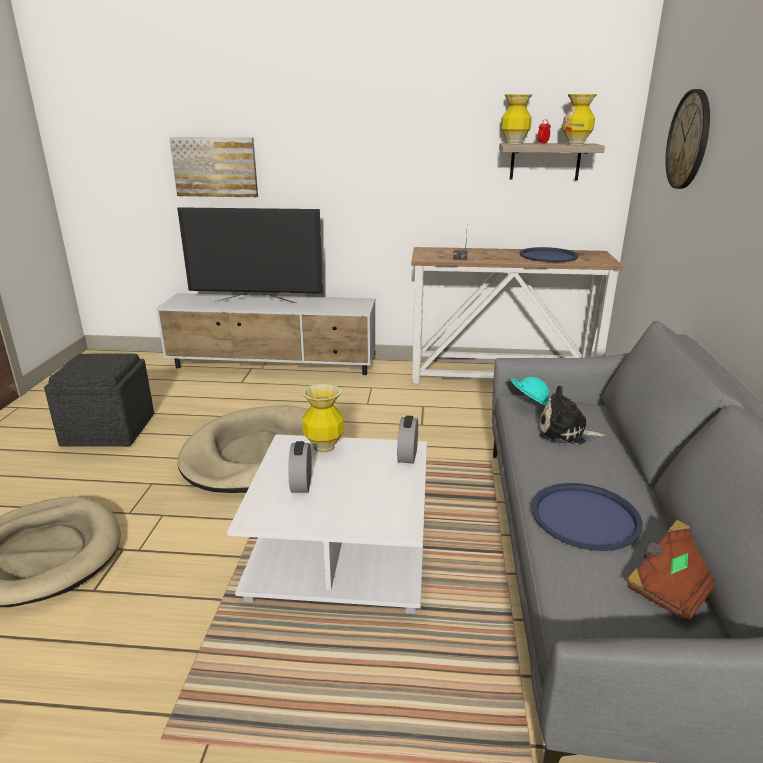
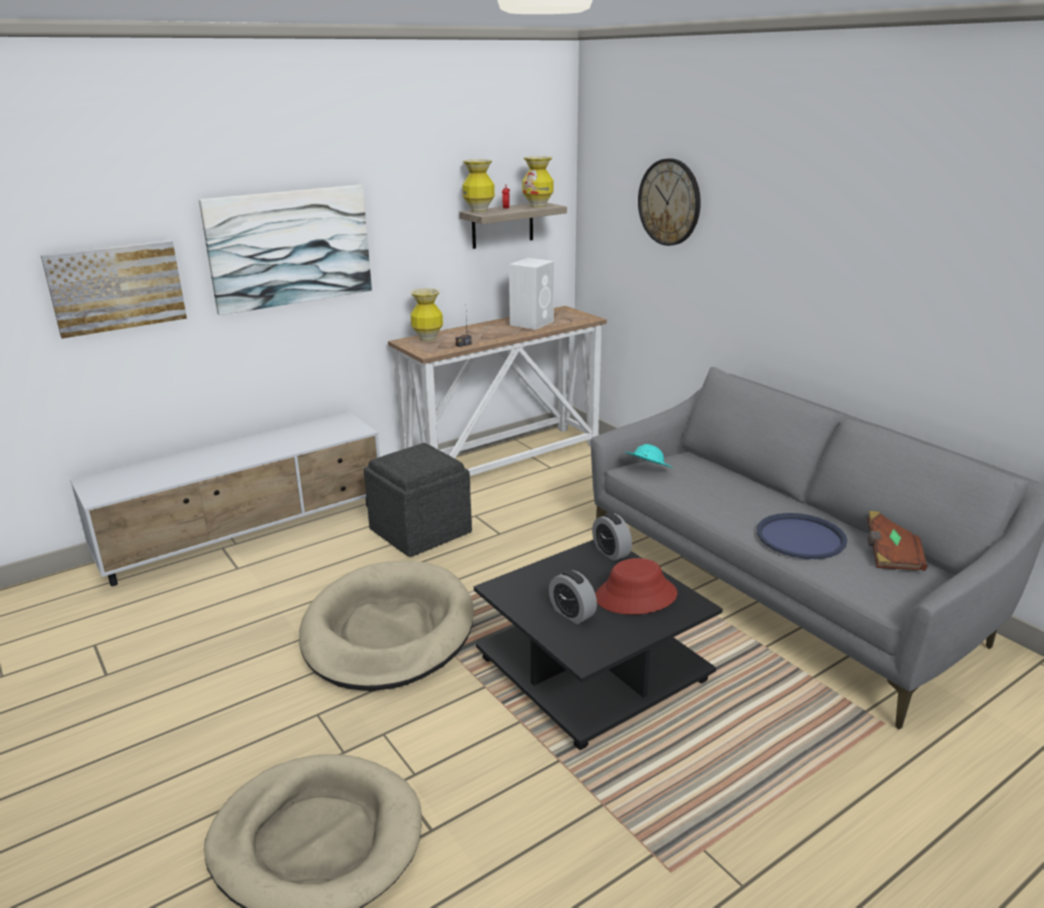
camera: 40 degrees left, 0 degrees up
(109, 430) = (154, 692): grey ottoman -> grey ottoman (421, 531)
(256, 302) = (214, 457): television -> none
(324, 447) = (536, 577): vase -> vase (427, 339)
(341, 155) = (290, 247): none -> picture
(342, 553) = (595, 670): white coffee table -> black coffee table
(368, 495) = (636, 596): none -> red hat
(548, 256) = (532, 323): blue tray -> white speaker
(566, 433) = (703, 483): plush toy -> none

